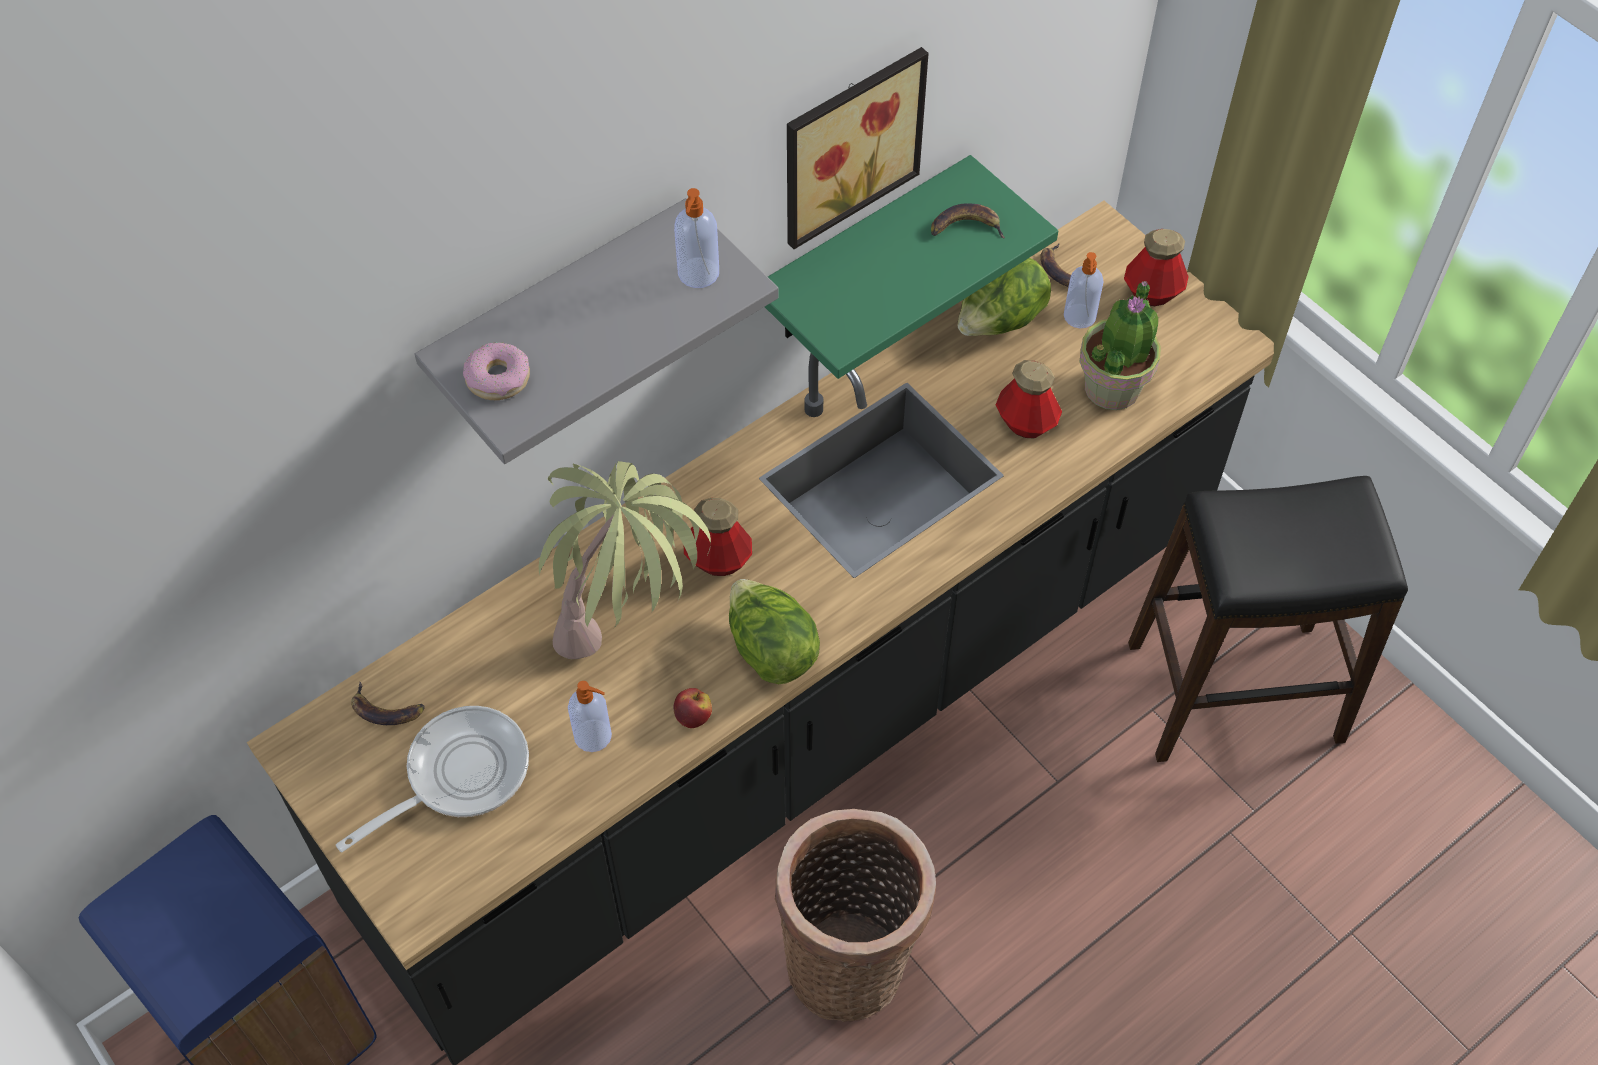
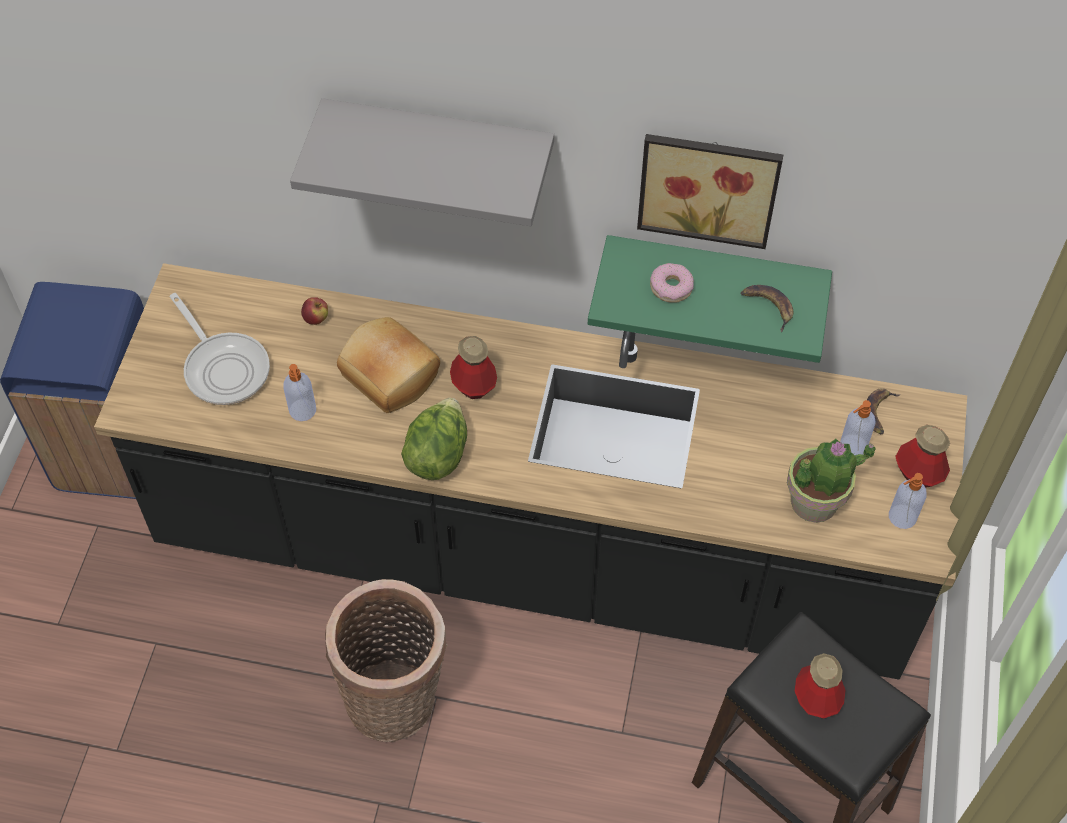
camera: 50 degrees right, 0 degrees up
(386, 709) = (235, 306): banana -> none
(459, 775) = (224, 367): frying pan -> frying pan turned 45 degrees clockwise
(498, 378) = (338, 143): donut -> donut (671, 287)
(630, 627) = (388, 376): potted plant -> bread
(693, 716) = (358, 448): apple -> apple (316, 319)
(698, 274) = (501, 176): soap dispenser -> soap dispenser (901, 517)
(1000, 322) = (800, 406): lettuce -> none
(1026, 423) = (735, 473): bottle -> bottle (816, 699)

